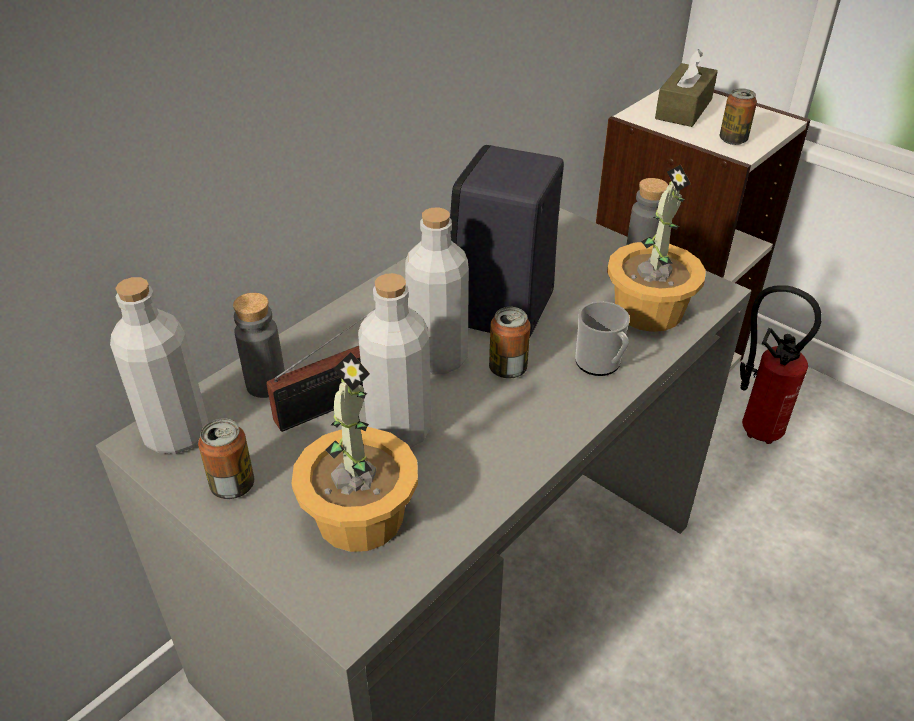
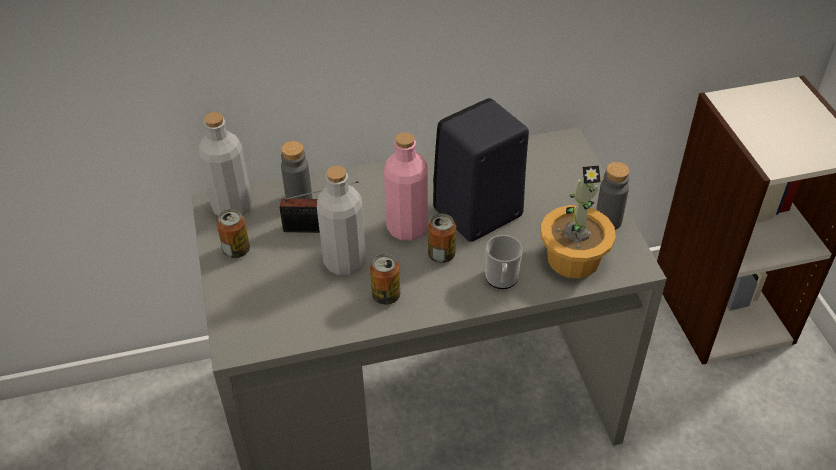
camera: 35 degrees right, 5 degrees up
(359, 516) = (282, 299): potted plant -> none
(438, 358) = (407, 228): grey bottle -> pink bottle
(683, 109) = (773, 108): brown tissue box -> none
(733, 140) = (781, 152): can -> can (386, 296)
(754, 428) = (750, 403): fire extinguisher -> none

